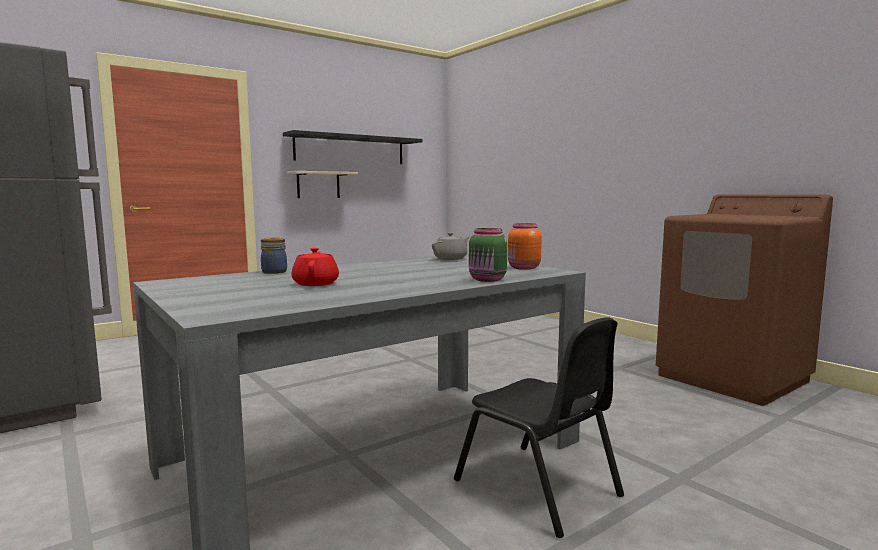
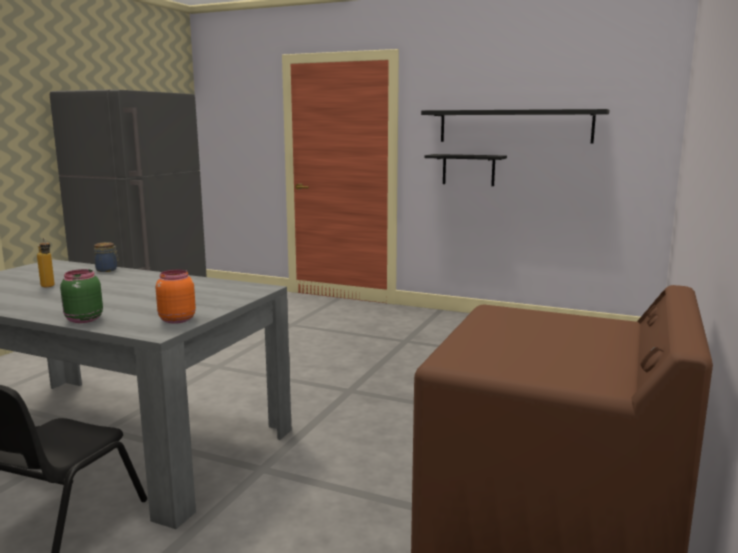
camera: 60 degrees right, 5 degrees up
(316, 283) = (48, 287): red teapot -> bottle
(318, 185) = (468, 170): beige shelf -> black shelf
(451, 258) = (234, 291): grey teapot -> none

